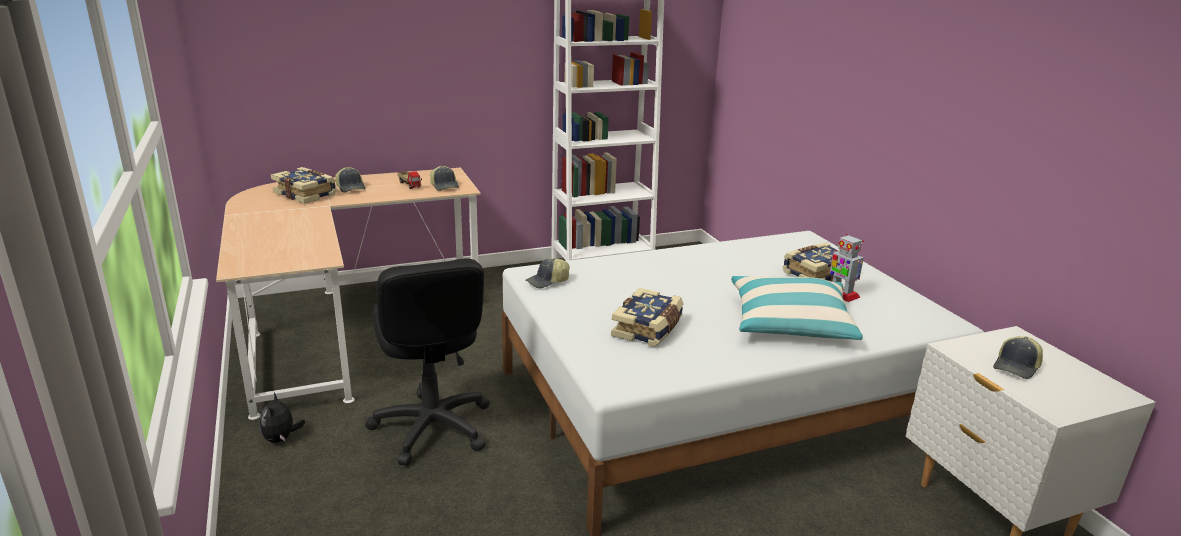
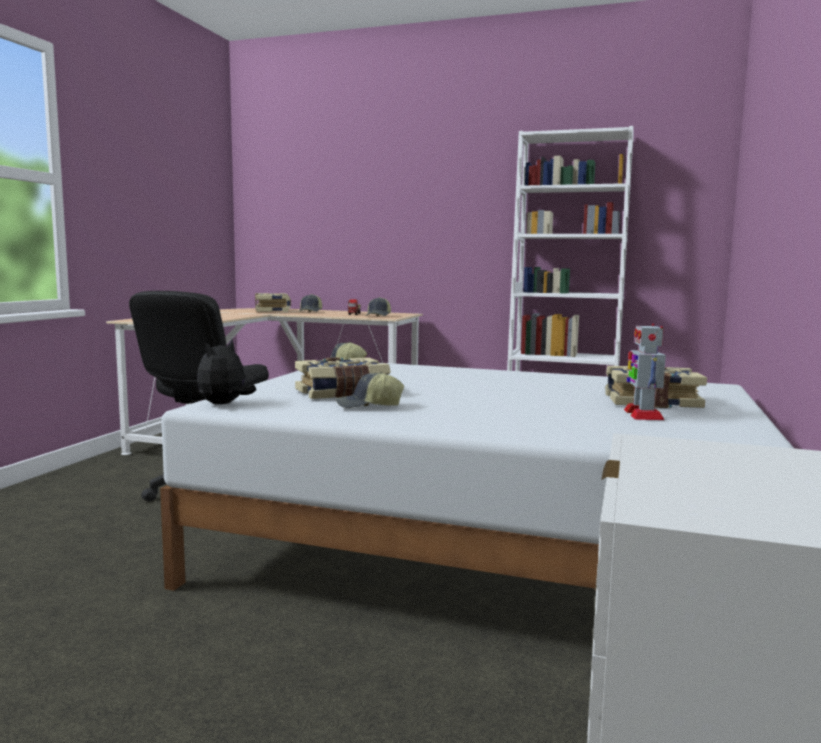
camera: 40 degrees right, 15 degrees down
(281, 439) = (114, 467): plush toy -> plush toy (224, 404)
(791, 322) = (508, 415): pillow -> none
(1017, 367) = (713, 471): cap -> cap (368, 406)

